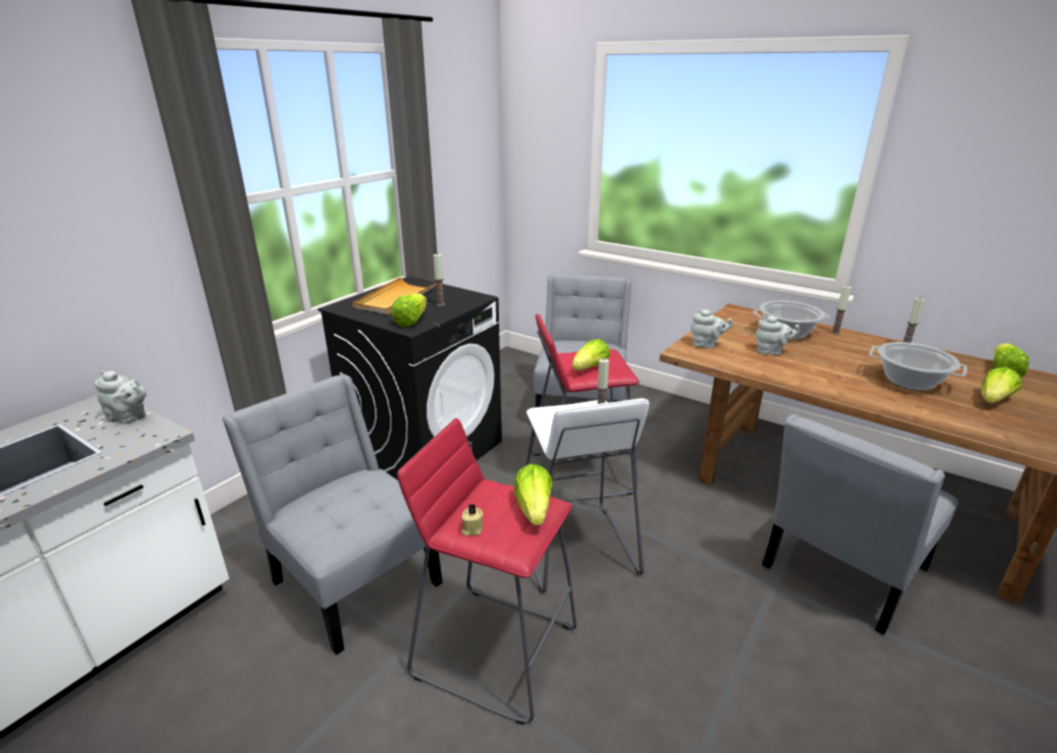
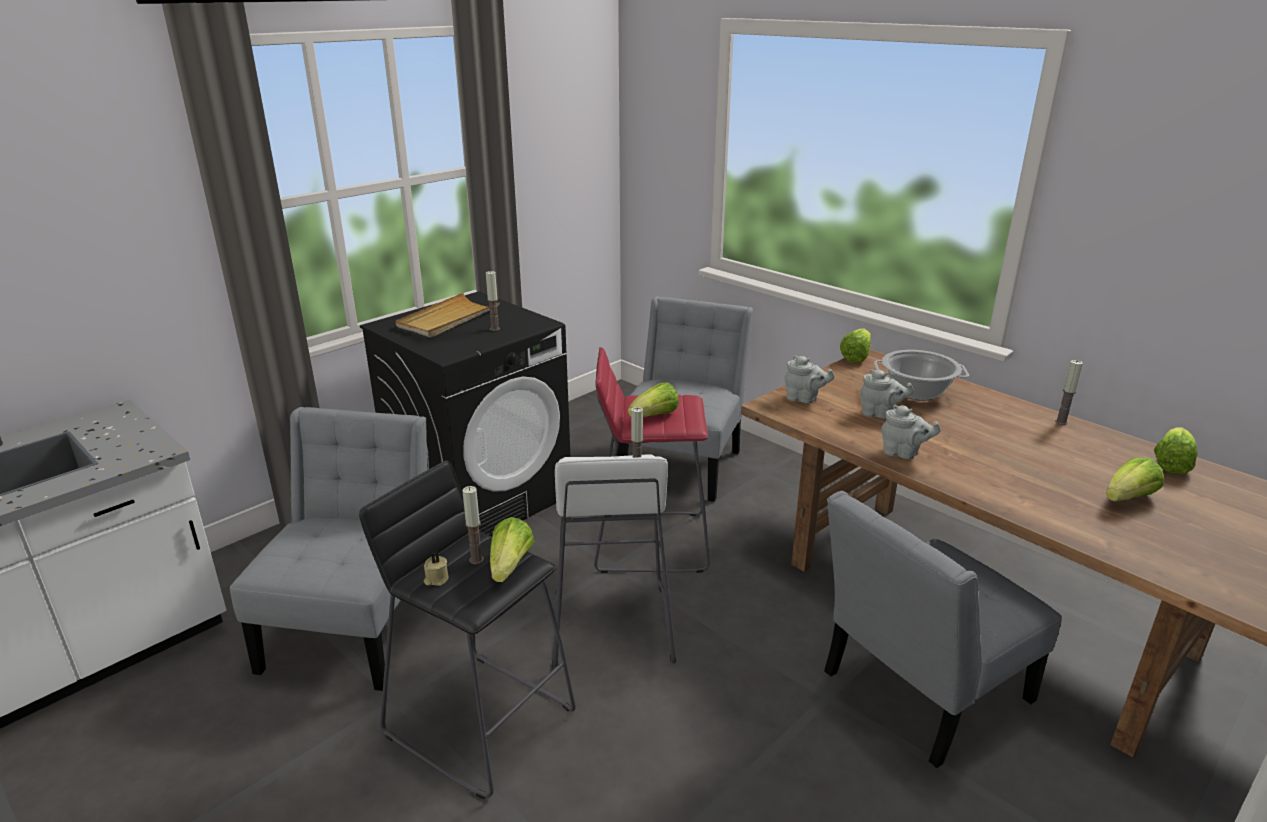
camera: 10 degrees right, 0 degrees up
(129, 418) = (134, 431): grey teapot -> grey teapot (903, 453)
(352, 576) = (357, 626): grey chair -> grey chair turned 45 degrees clockwise
(411, 321) = (452, 347): lettuce -> lettuce (855, 356)
(494, 649) = (480, 720): red stool -> black stool
(835, 332) = (981, 396): candle -> candle (476, 559)
(909, 382) = (1033, 466): cooking pot -> none

